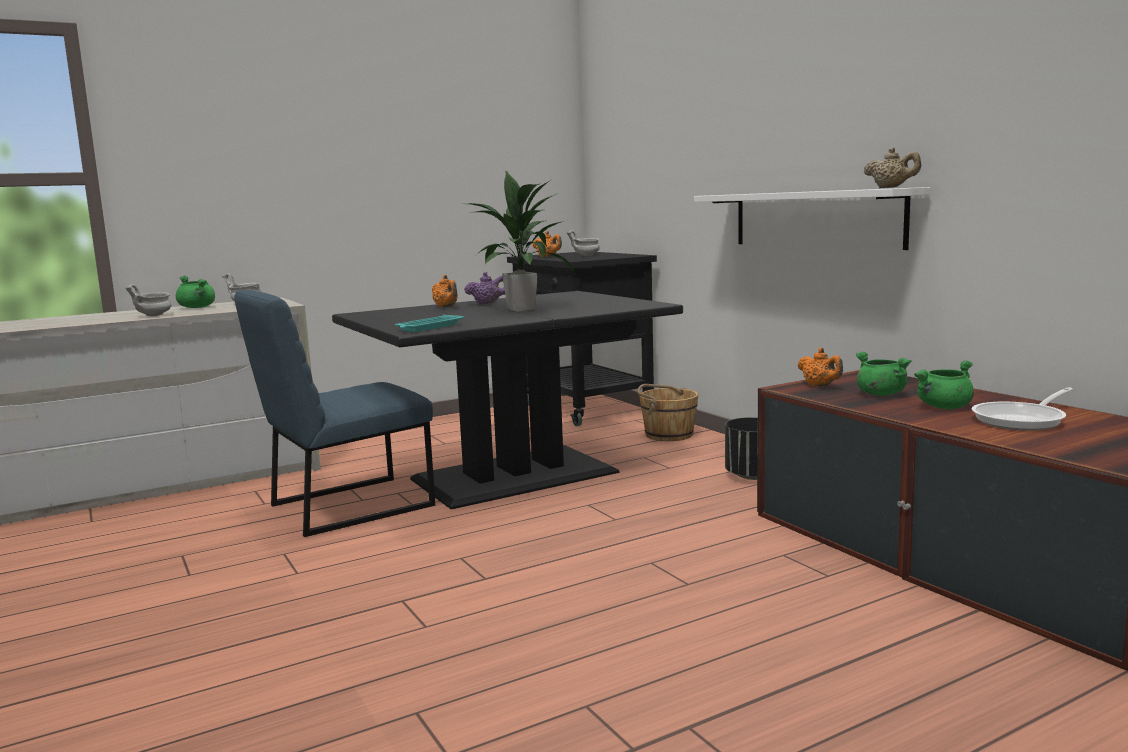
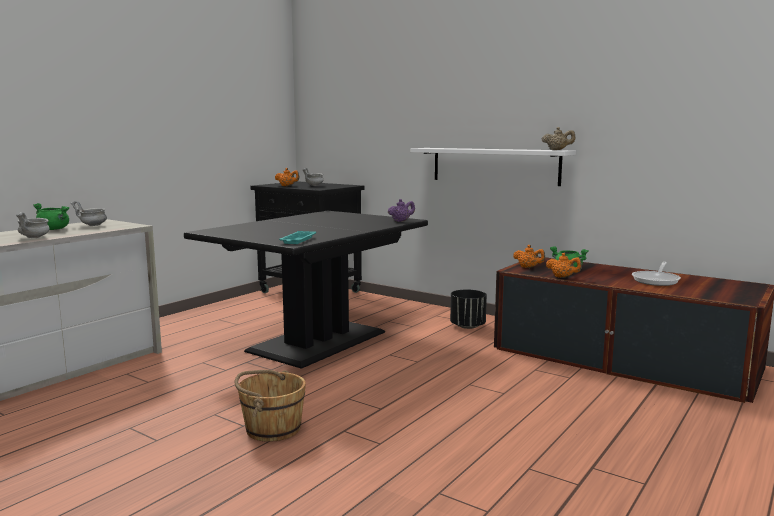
camera: 25 degrees left, 0 degrees up
(346, 506) = (219, 375): blue chair -> none
(446, 307) = (264, 224): orange teapot -> orange teapot (563, 277)
(488, 303) = (289, 221): purple teapot -> purple teapot (401, 221)
(521, 310) = (328, 225): potted plant -> none
(668, 434) = (386, 305): brown bucket -> brown bucket (272, 428)
(944, 407) = (610, 276): green cooking pot -> none

